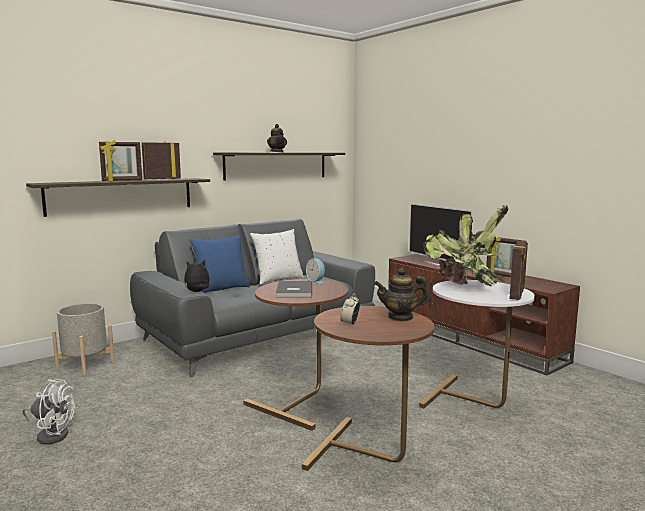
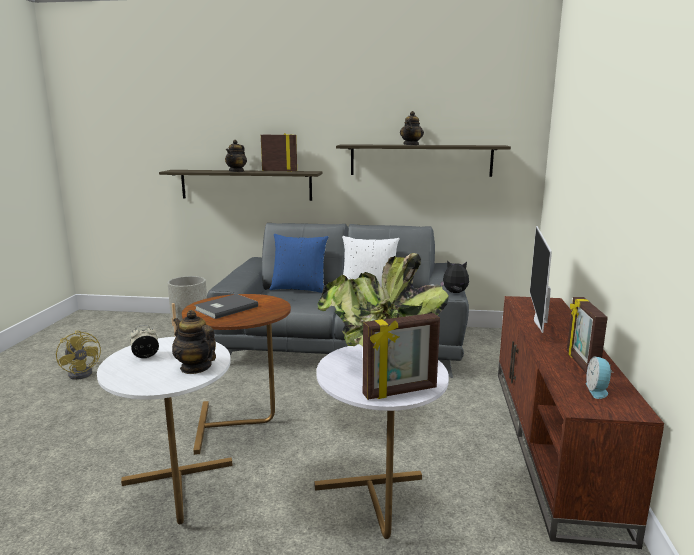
camera: 45 degrees right, 5 degrees up
(51, 434) = (84, 372): white fan -> yellow fan
(122, 181) = (237, 171): picture frame -> teapot
(198, 292) = (234, 287): plush toy -> plush toy (455, 293)
(316, 281) = (276, 303): alarm clock -> alarm clock (598, 390)
(368, 455) = (179, 503): brown side table -> white side table

